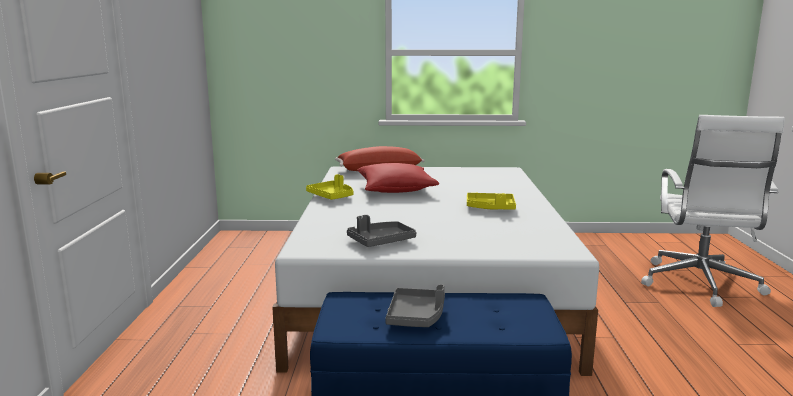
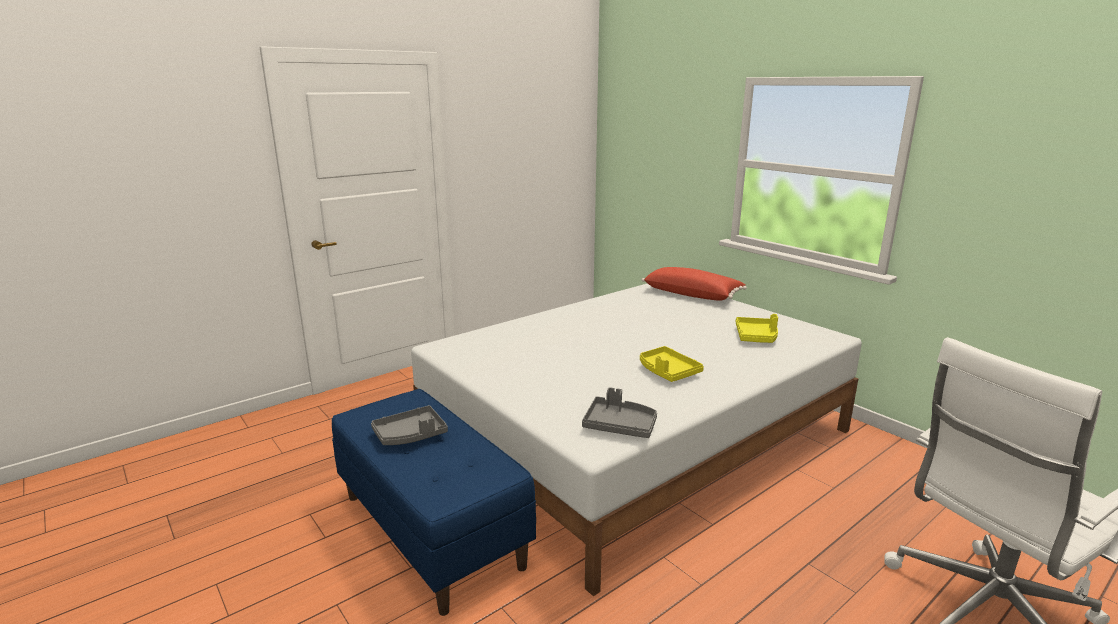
camera: 50 degrees right, 5 degrees up
(332, 196) = (578, 309): yellow tray -> yellow tray (756, 337)
(380, 241) = (495, 363): grey tray -> grey tray (619, 426)
(396, 189) = (645, 320): red pillow -> none

